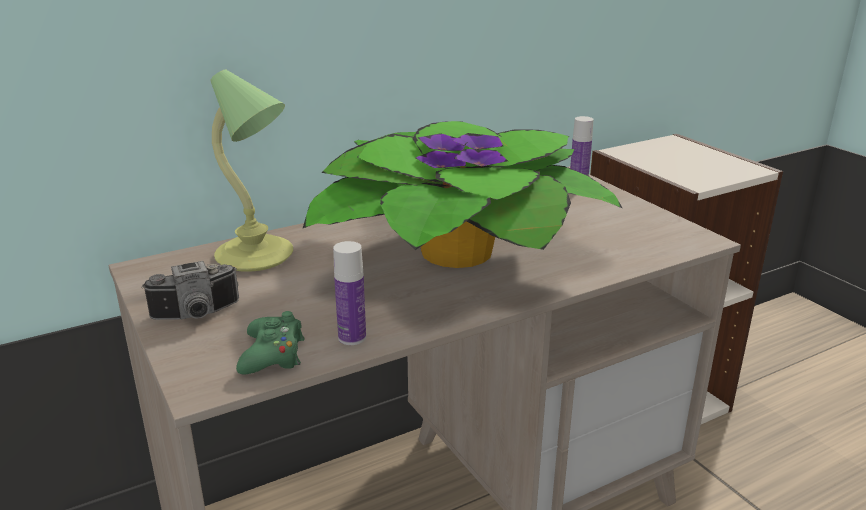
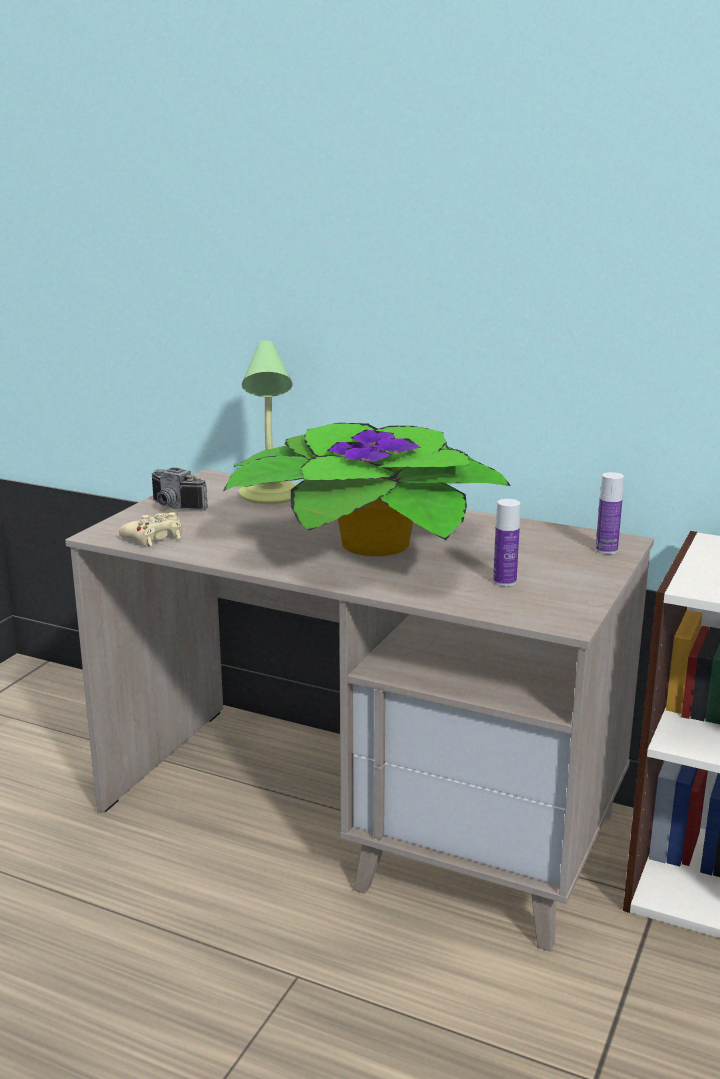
camera: 55 degrees right, 5 degrees down
(272, 354) = (154, 538): green game controller -> beige game controller
(352, 337) = (201, 550): bottle -> bottle (504, 581)

